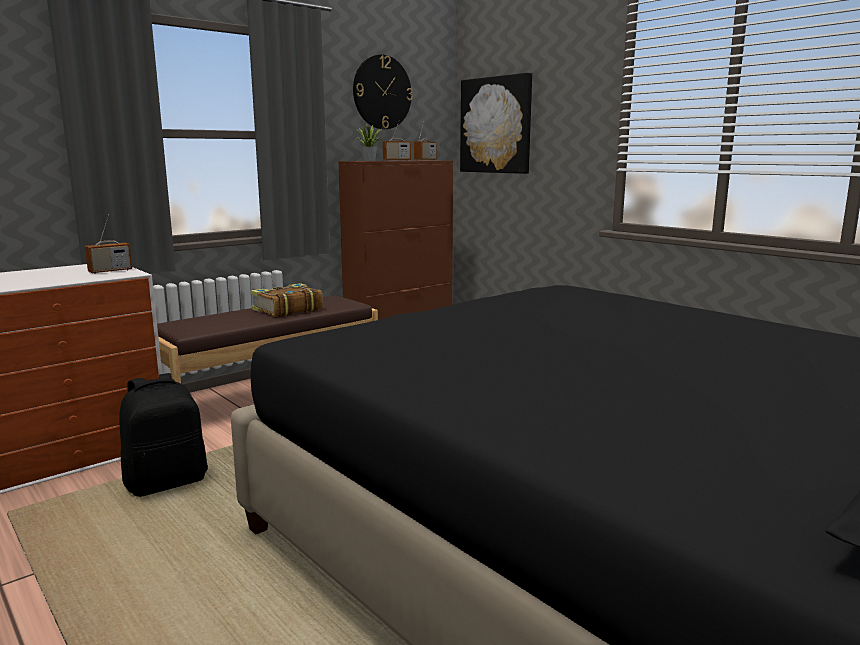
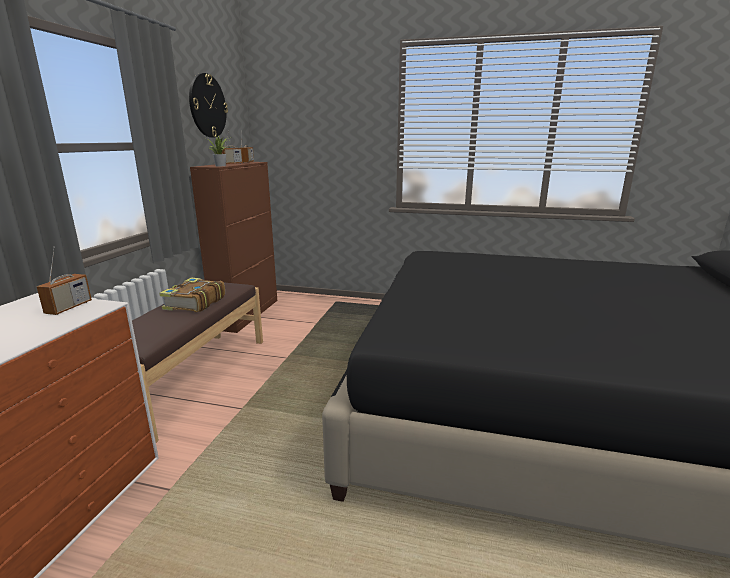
camera: 35 degrees left, 5 degrees up
(167, 482) = (204, 492): black backpack -> none
(496, 125) = (291, 134): picture -> none

